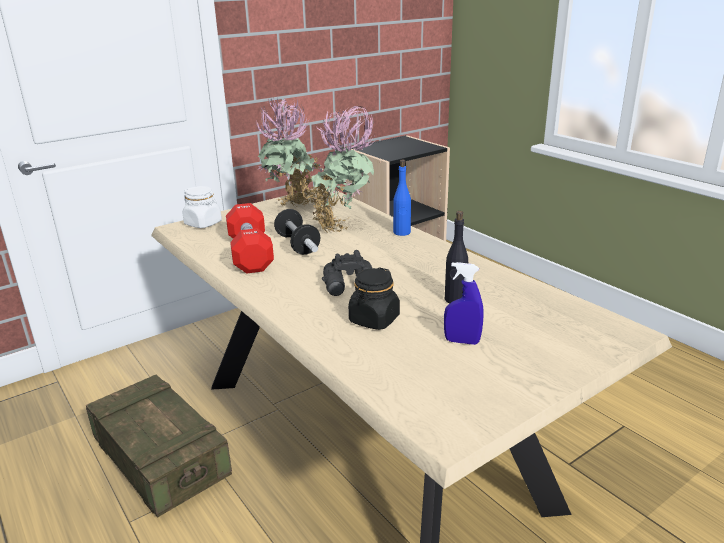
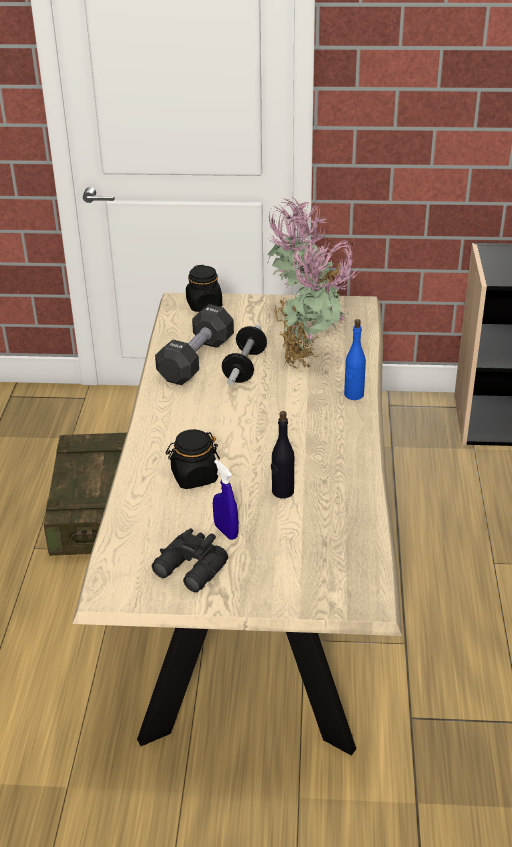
camera: 40 degrees right, 10 degrees up
(203, 223) = (204, 305): white jar -> black jar
(250, 253) = (196, 360): red dumbbell -> black dumbbell
(351, 286) = (224, 435): black binoculars -> black binoculars (190, 571)

